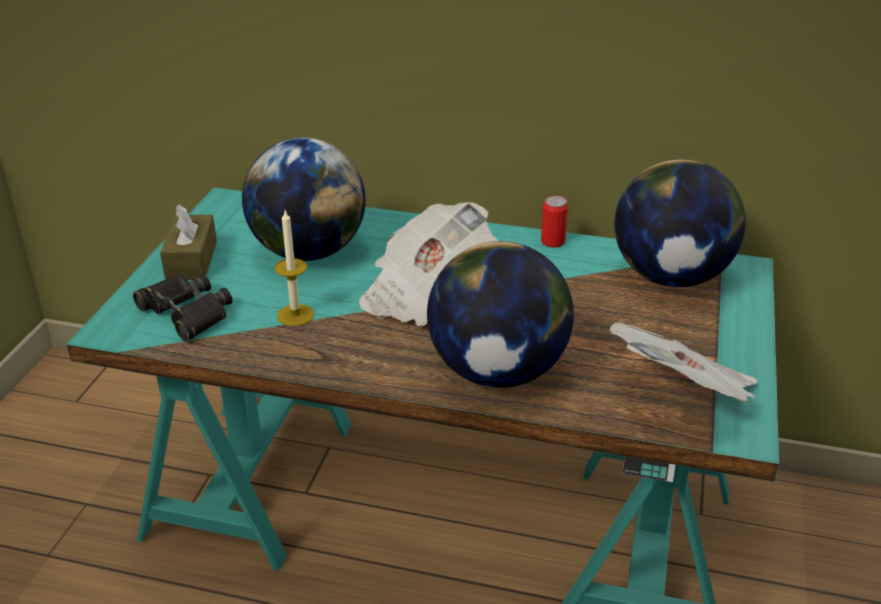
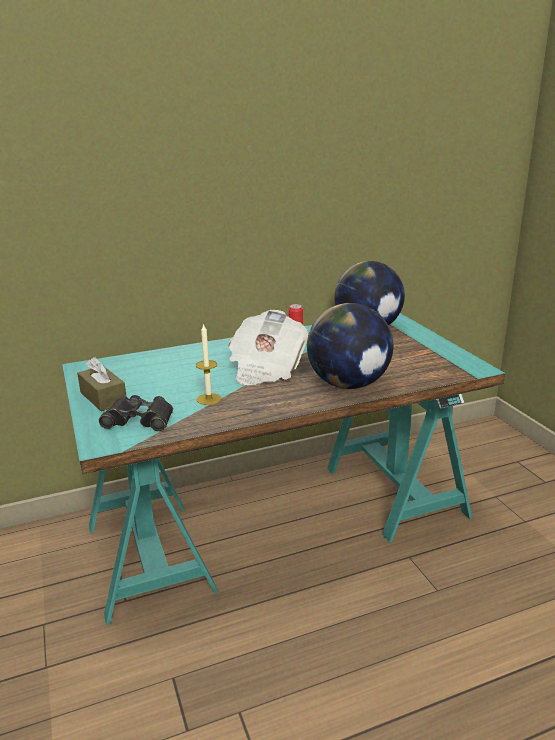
camera: 35 degrees left, 10 degrees down
(308, 251) = (172, 372): globe -> none
(684, 394) = (437, 364): newspaper -> none

